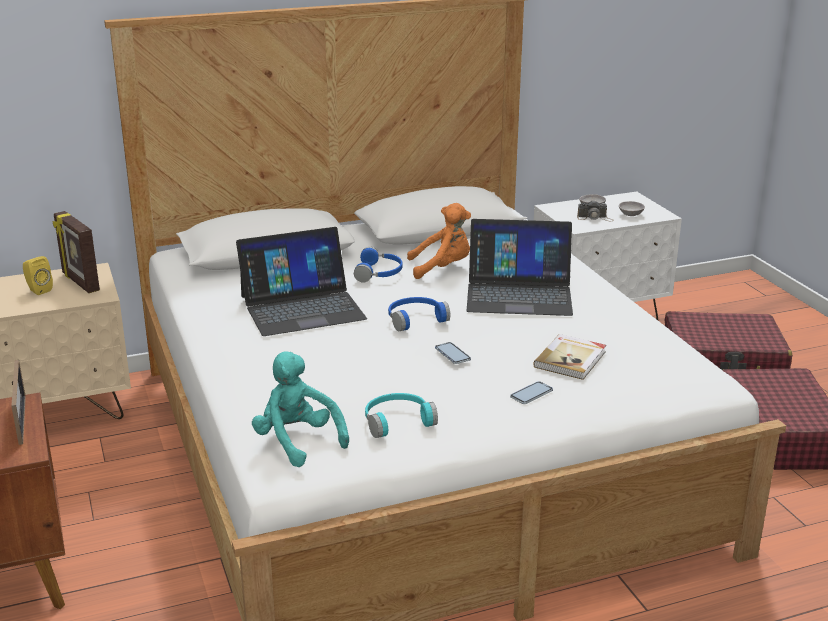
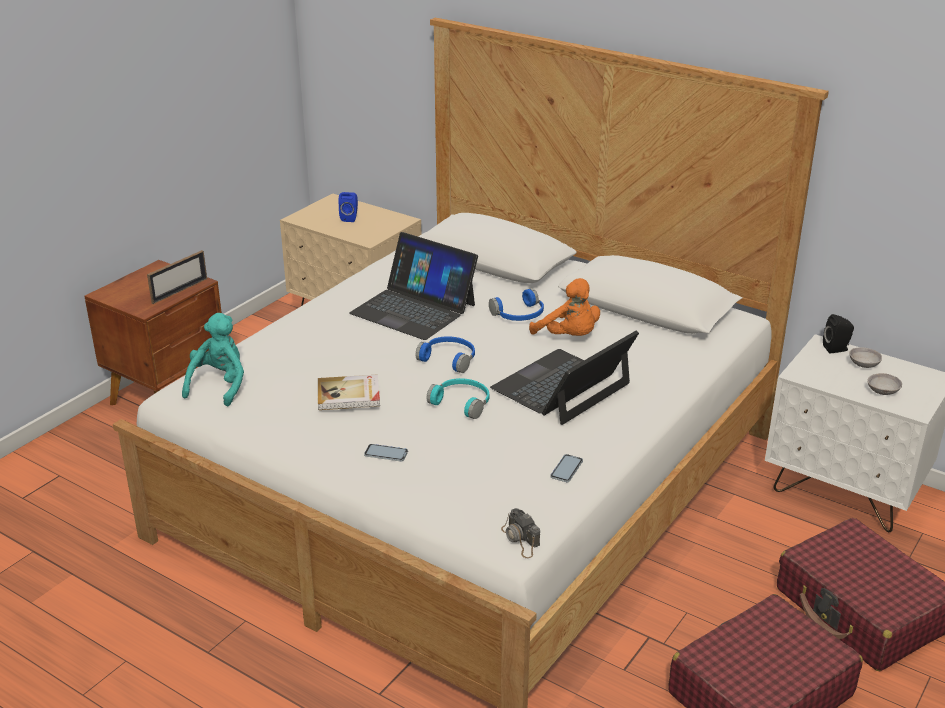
camera: 55 degrees right, 5 degrees up
(38, 290) = (350, 218): yellow speaker -> blue speaker
(79, 282) = (378, 224): picture frame -> none
(397, 421) = (281, 411): turquoise headphones -> turquoise headphones (462, 403)
(452, 354) = (411, 396): phone -> phone (566, 469)
(519, 293) = (562, 387): laptop -> laptop turned 75 degrees clockwise
(562, 206) = (837, 349): none -> black speaker
(571, 359) = (468, 453): book -> book (349, 395)
(595, 218) = (838, 375): camera -> camera (521, 539)

